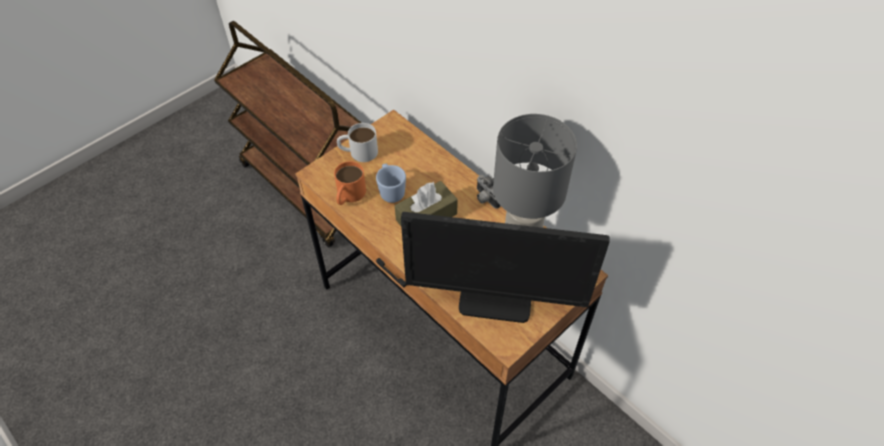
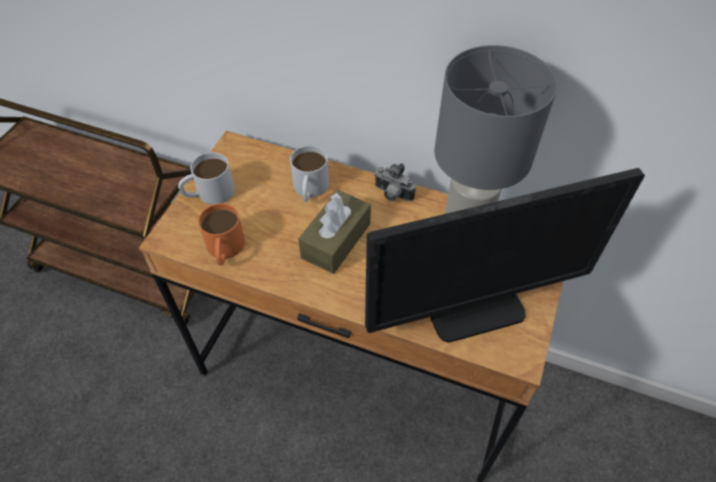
camera: 25 degrees left, 0 degrees up
(391, 191) = (275, 225): blue mug -> none
(428, 173) = (309, 189): none -> white mug

